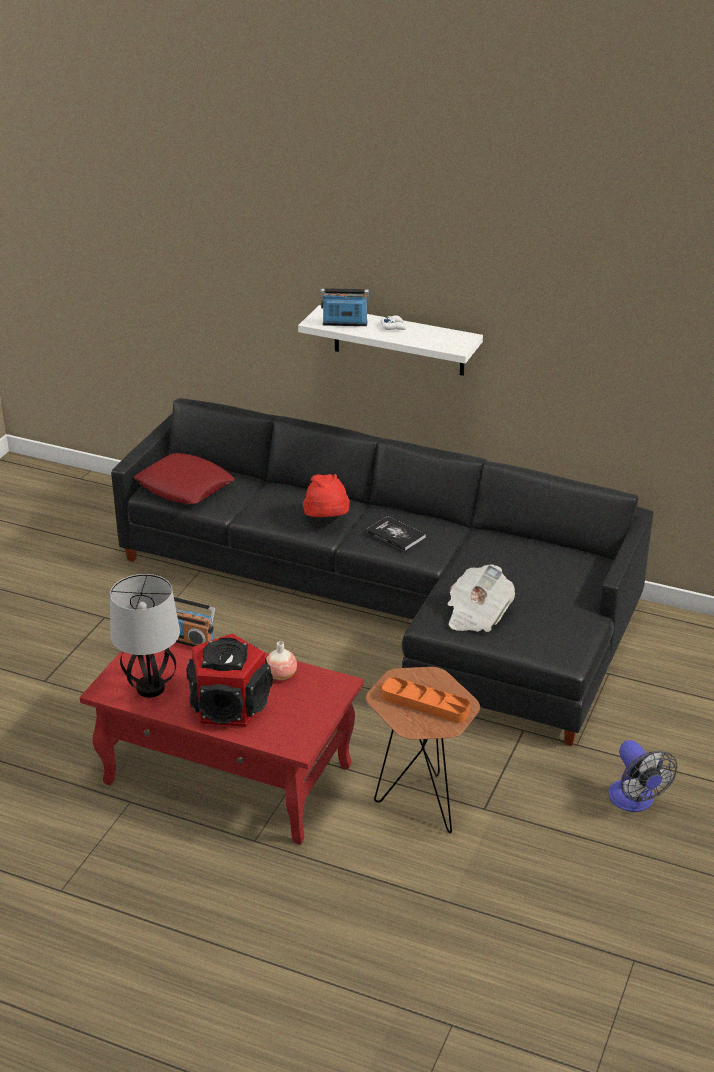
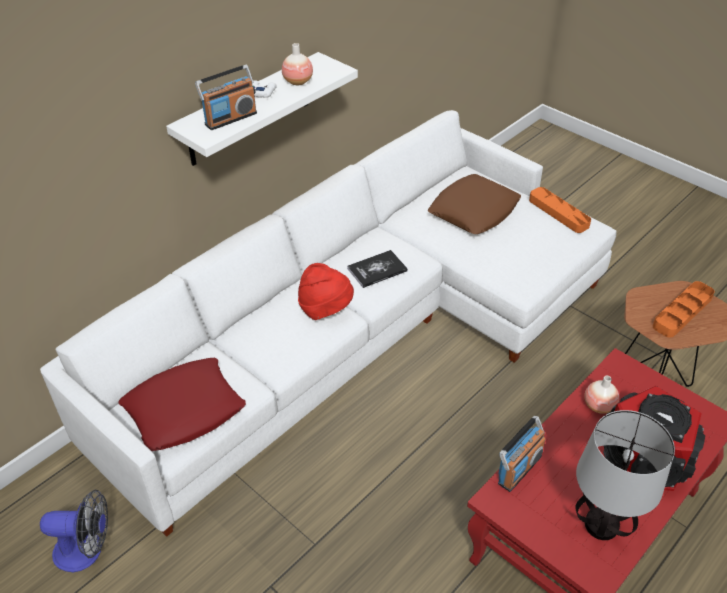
camera: 70 degrees left, 10 degrees up
(345, 324) = (230, 118): radio -> radio turned 150 degrees counterclockwise
(396, 601) = (364, 329): black sofa -> white sofa
(422, 336) = (298, 81): none -> vase
(477, 615) = (522, 256): newspaper -> none
(528, 573) = (474, 210): none -> brown pillow
(568, 628) = (558, 213): none -> orange tray
(635, 802) = (665, 274): fan -> fan (86, 550)

